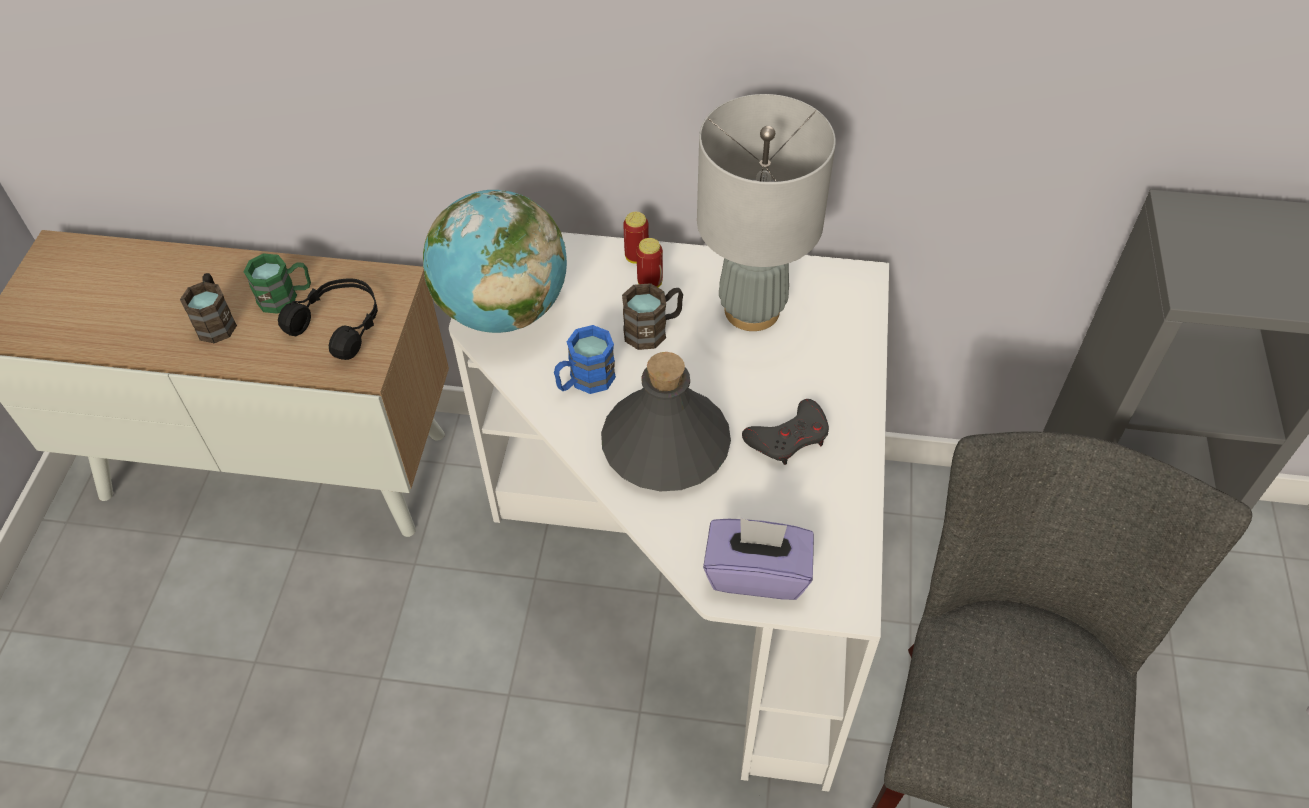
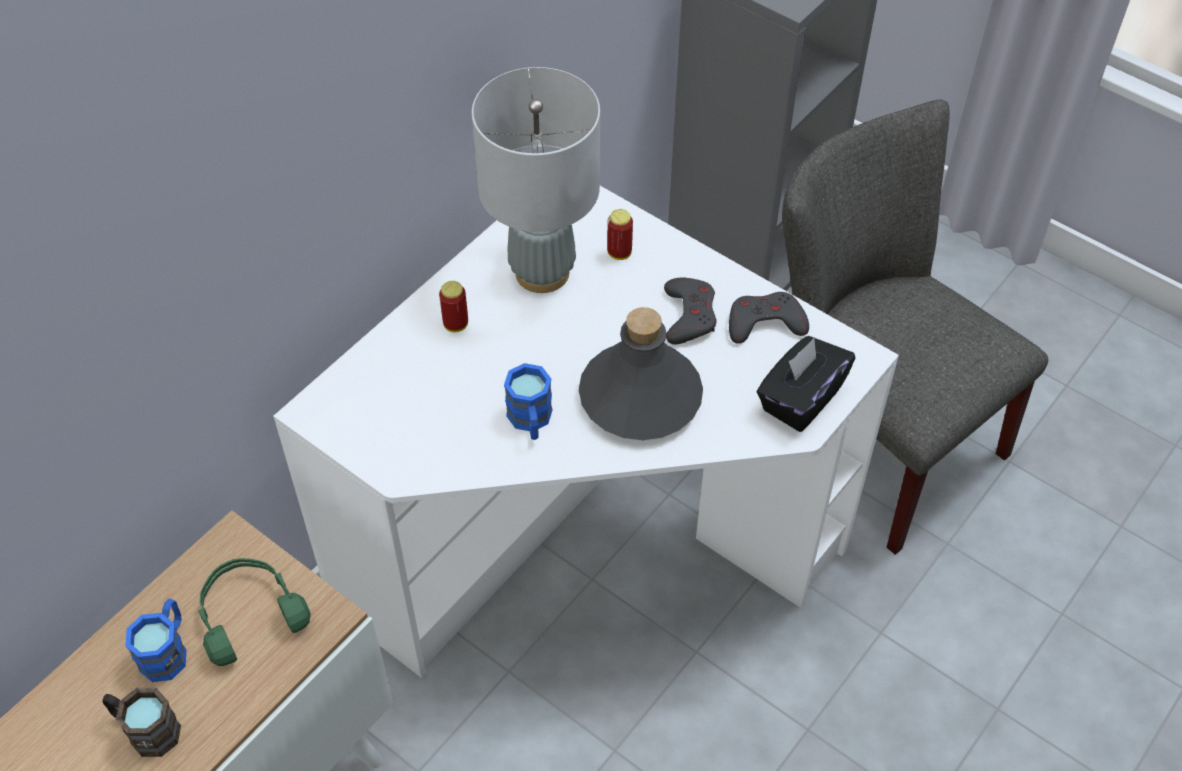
camera: 60 degrees left, 0 degrees up
(286, 297) = (167, 650): green mug -> blue mug
(340, 324) = (249, 614): black headphones -> green headphones
(503, 310) = (399, 444): globe -> none
(636, 257) = (417, 319): can -> can (619, 253)
(653, 329) = (510, 347): brown mug -> none
(756, 572) = (800, 399): purple tissue box -> black tissue box
(828, 501) = (765, 323): none -> grey game controller

